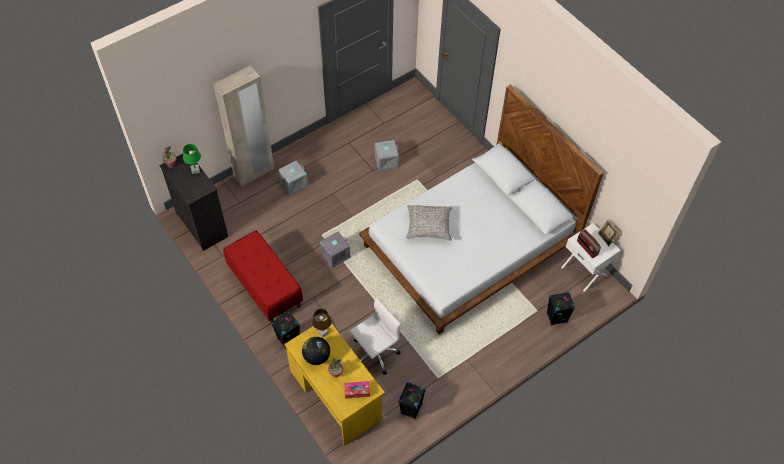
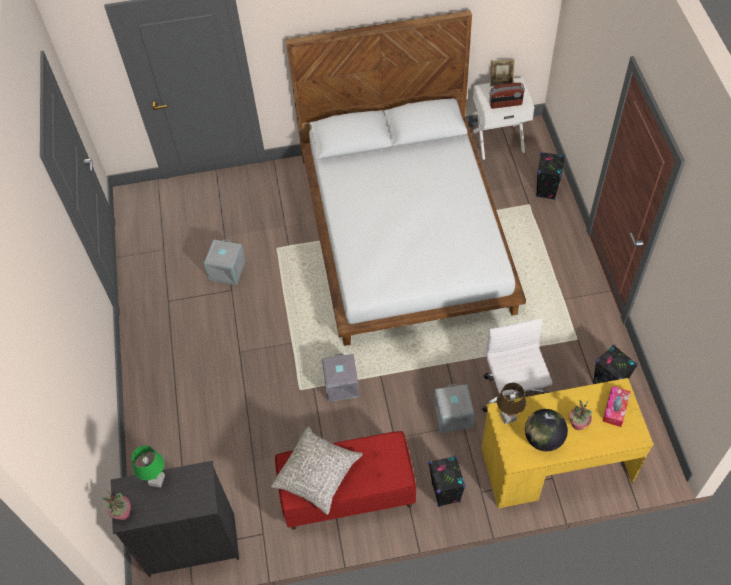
camera: 60 degrees left, 0 degrees up
(254, 173) = (143, 438): beige wardrobe -> none
(294, 183) = (193, 393): grey storage box -> grey storage box (452, 415)
(428, 226) = (389, 244): grey pillow -> grey pillow (317, 474)

